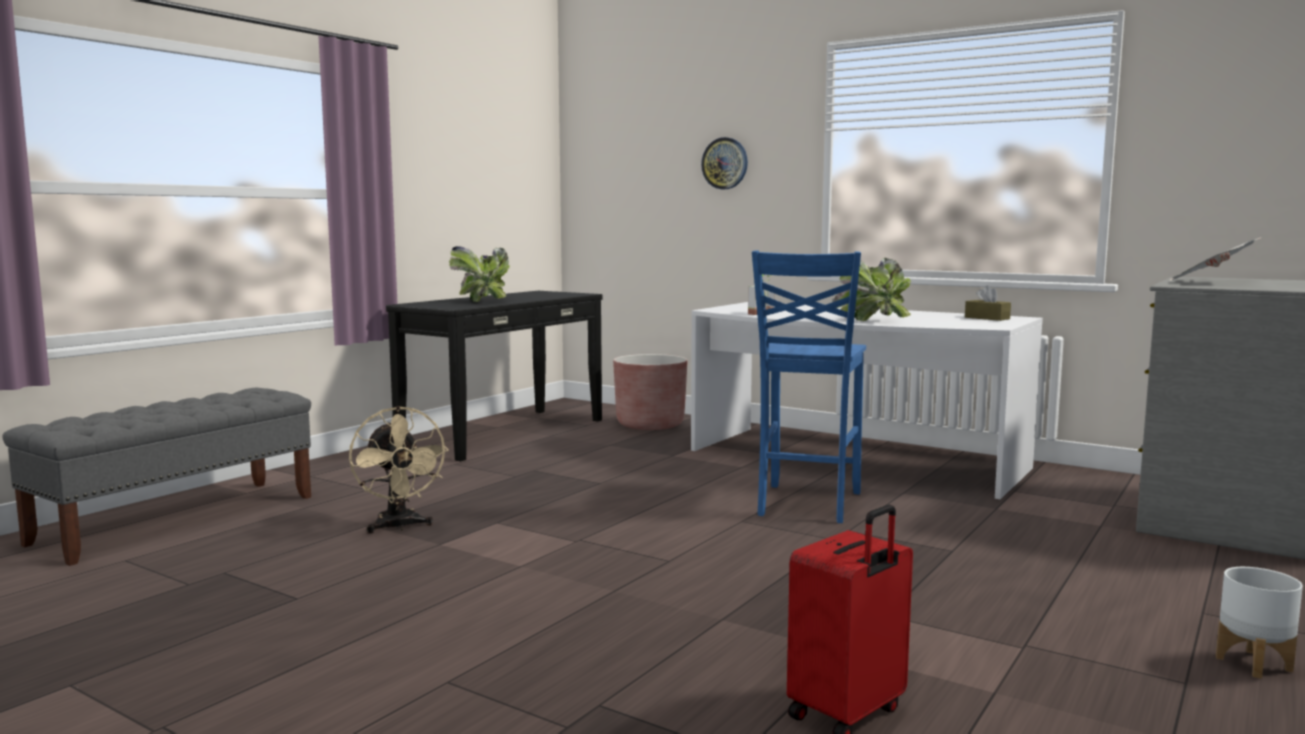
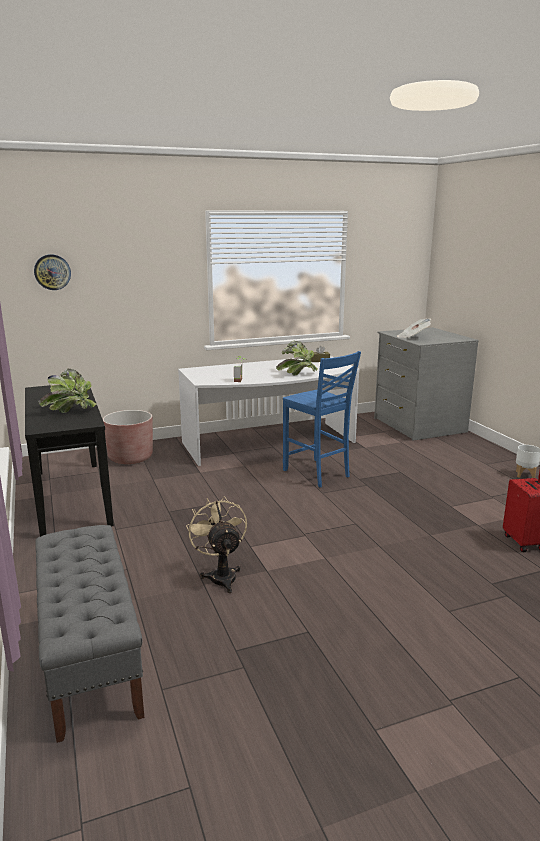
camera: 55 degrees left, 10 degrees up
(399, 527) = (221, 575): beige fan -> beige fan turned 120 degrees counterclockwise
(725, 163) = (141, 282): wall clock -> wall clock (52, 272)

